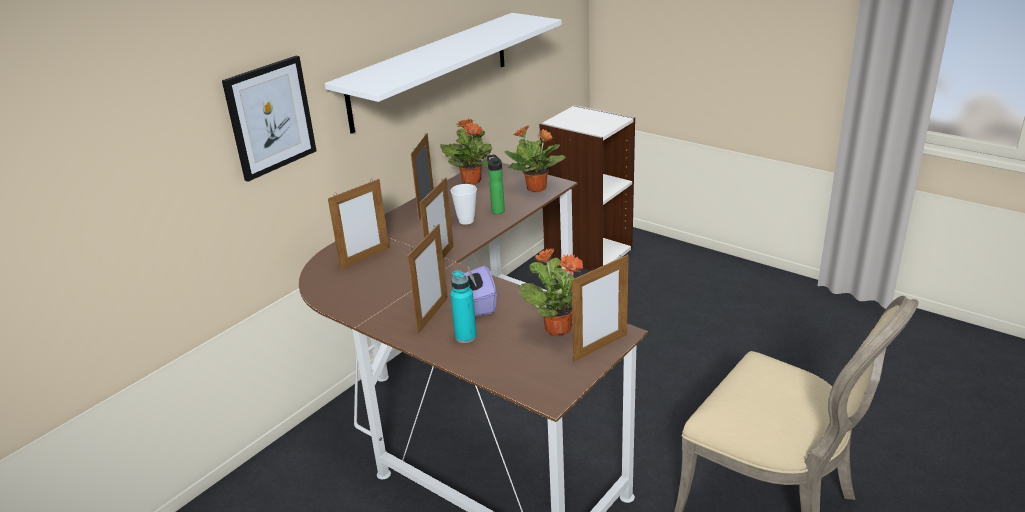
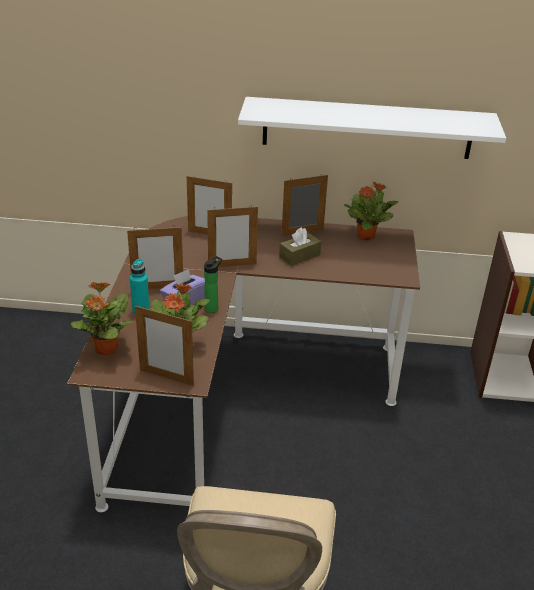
camera: 55 degrees right, 5 degrees up
(270, 117) = (190, 102): picture -> none
(466, 221) = (299, 256): cup -> brown tissue box
(497, 210) = (329, 264): bottle -> bottle (213, 308)
(537, 188) = (385, 271): potted plant -> potted plant (106, 349)

